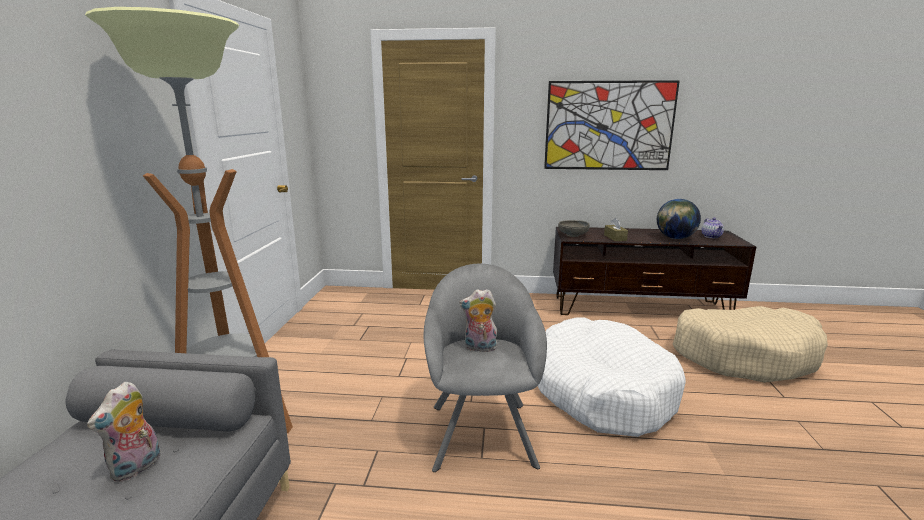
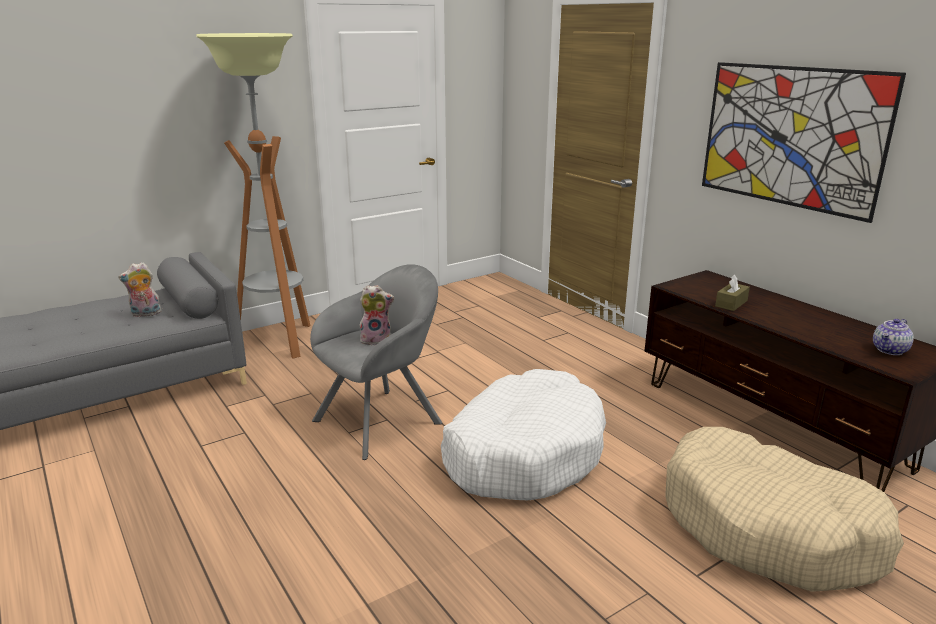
camera: 50 degrees right, 5 degrees up
(479, 348) = (376, 340): plush toy -> plush toy turned 120 degrees clockwise
(573, 235) = (688, 284): grey bowl -> none
(675, 238) = (817, 332): globe -> none

